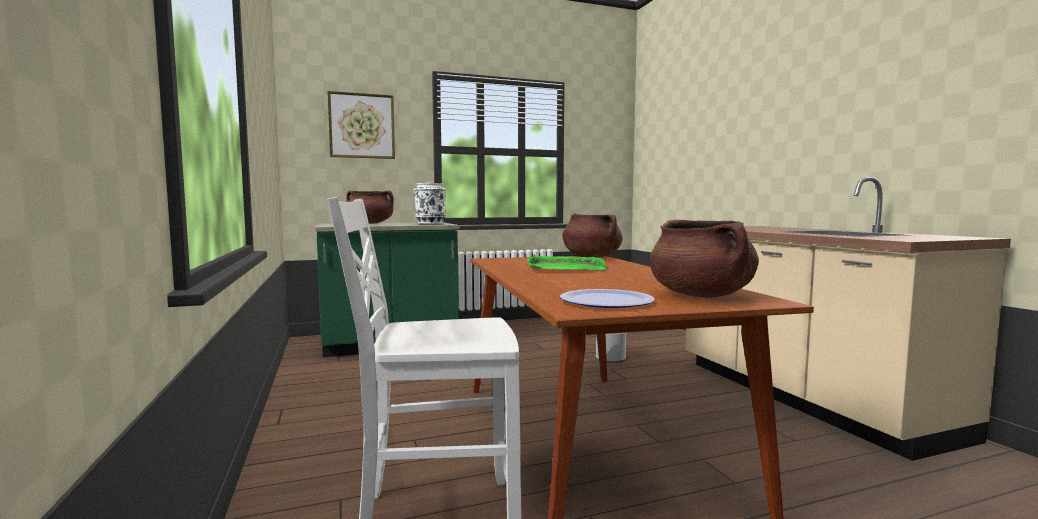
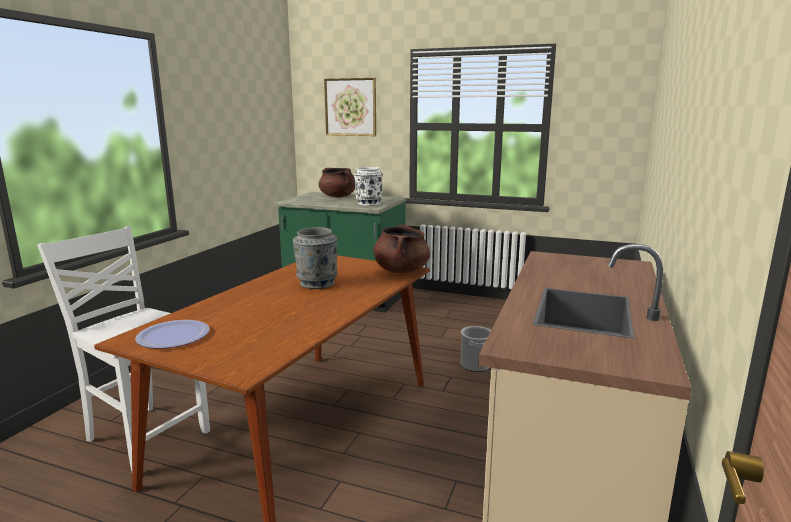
camera: 40 degrees right, 10 degrees up
(565, 268) = (317, 284): green tray -> grey vase
(701, 295) = (239, 350): brown cooking pot -> none

